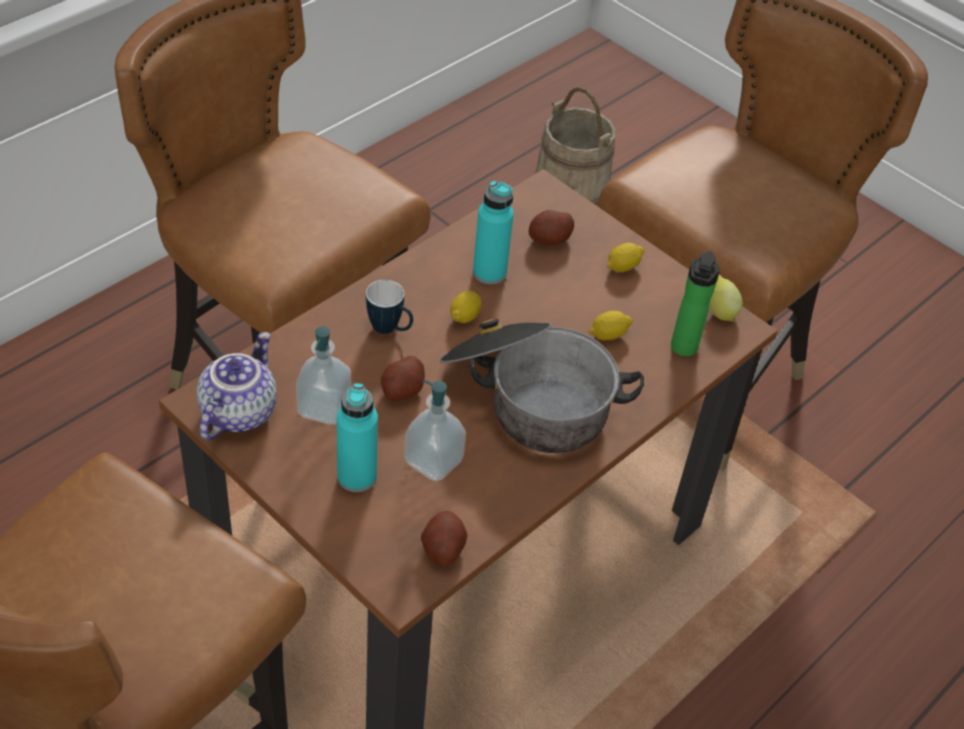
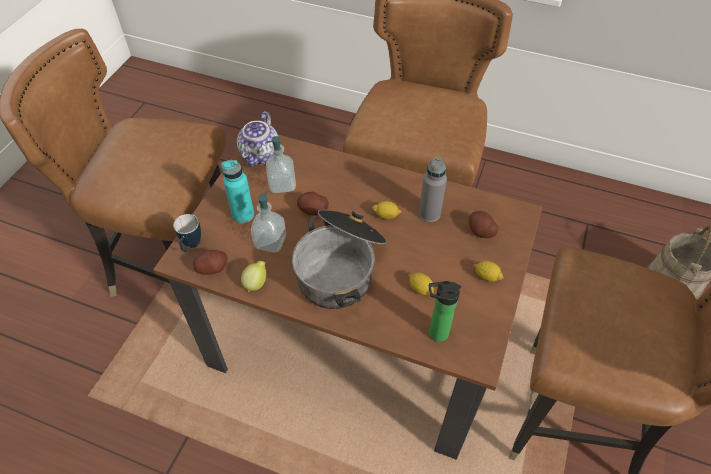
camera: 70 degrees right, 5 degrees up
(237, 411) = (261, 155): teapot -> teapot turned 105 degrees clockwise
(390, 330) = (353, 188): mug -> mug (191, 246)
(489, 272) = (429, 213): turquoise bottle -> grey bottle
(719, 311) = (487, 344): lemon -> lemon (256, 283)

